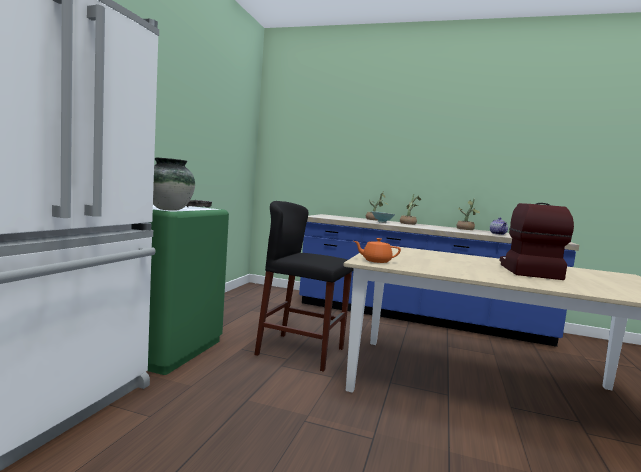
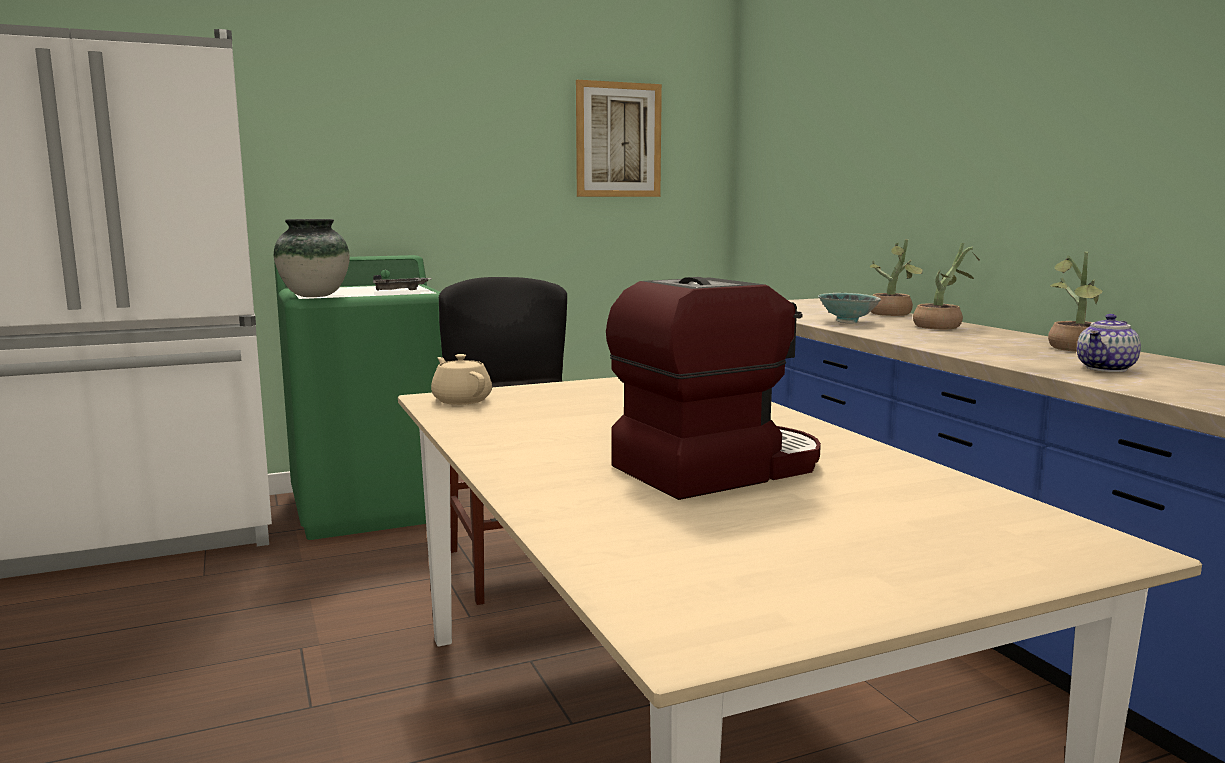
camera: 50 degrees right, 5 degrees up
(227, 133) = (618, 140): none -> picture
(376, 261) = (461, 400): orange teapot -> beige teapot

